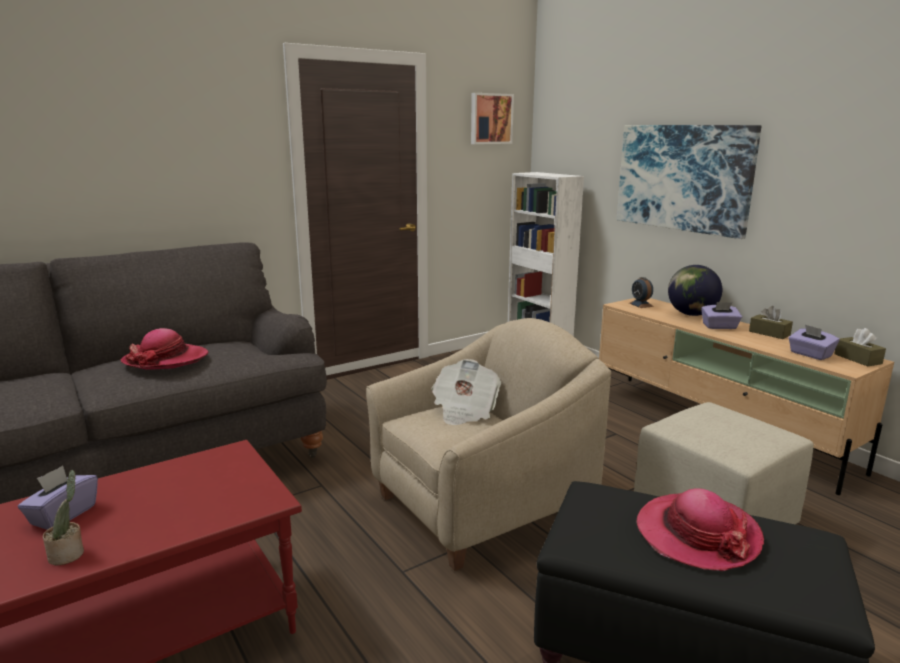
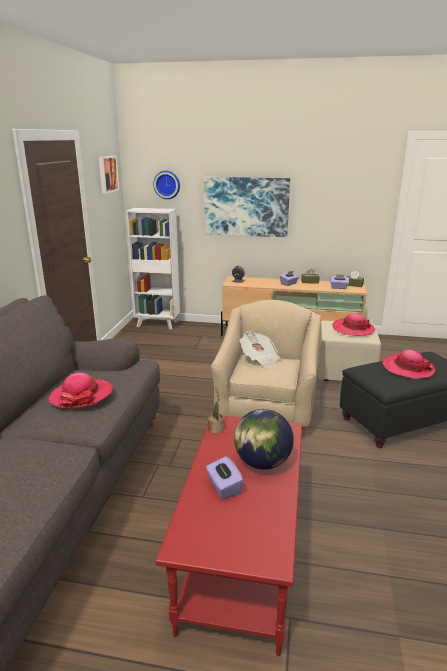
camera: 45 degrees left, 5 degrees up
(69, 554) = (271, 494): potted plant -> potted plant (215, 428)
(580, 138) = (167, 184): none -> wall clock
(691, 314) = (267, 280): globe -> globe (262, 463)
(731, 431) = (353, 329): none -> hat

